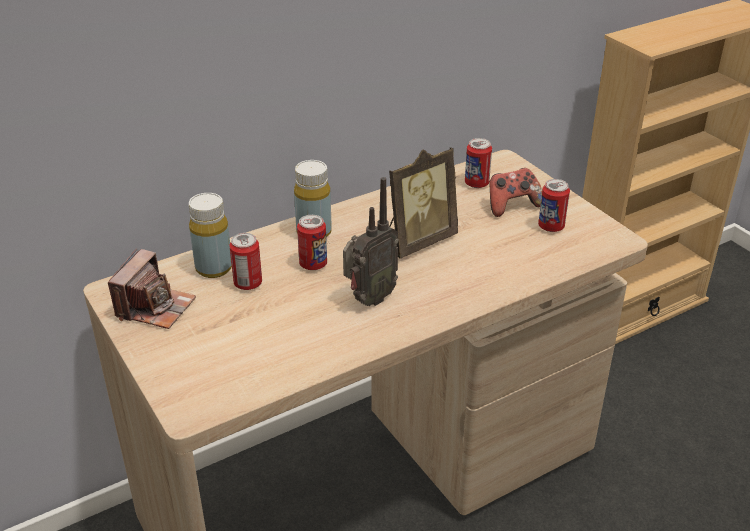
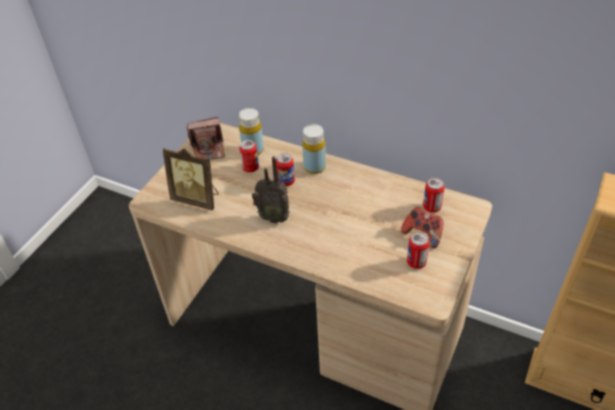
camera: 60 degrees right, 10 degrees up
(417, 241) = (344, 210): picture frame -> picture frame (197, 199)

